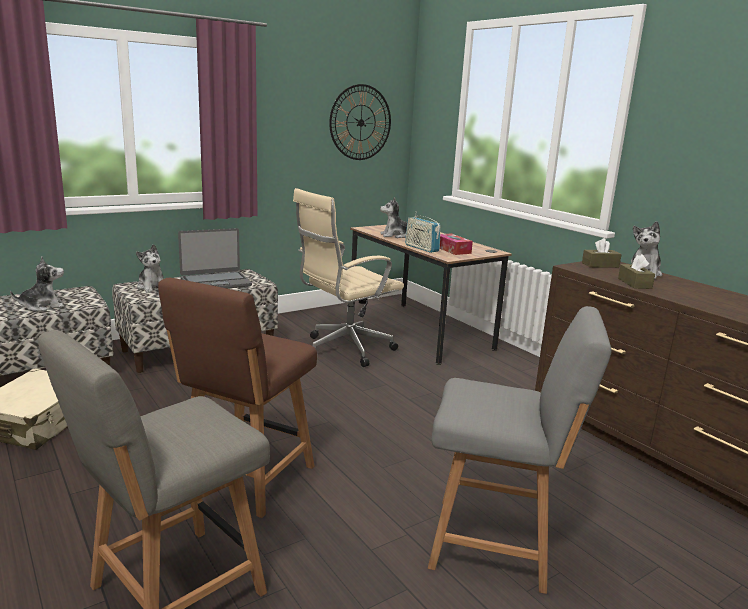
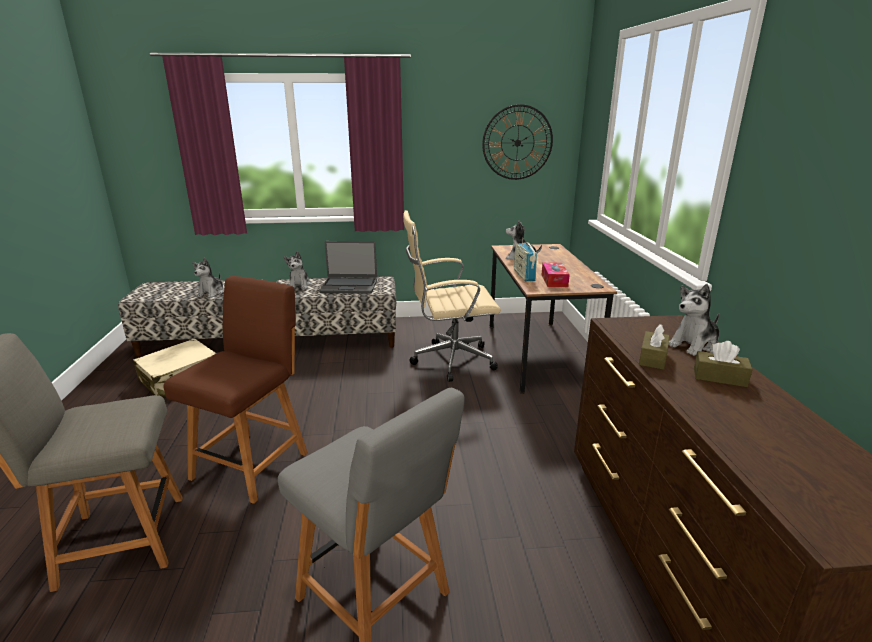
camera: 30 degrees right, 5 degrees up
(42, 306) = (211, 293): plush toy -> plush toy turned 105 degrees clockwise
(245, 479) = (253, 463): brown chair -> brown chair turned 150 degrees clockwise
(600, 265) = (653, 325): brown tissue box -> brown tissue box (719, 377)

